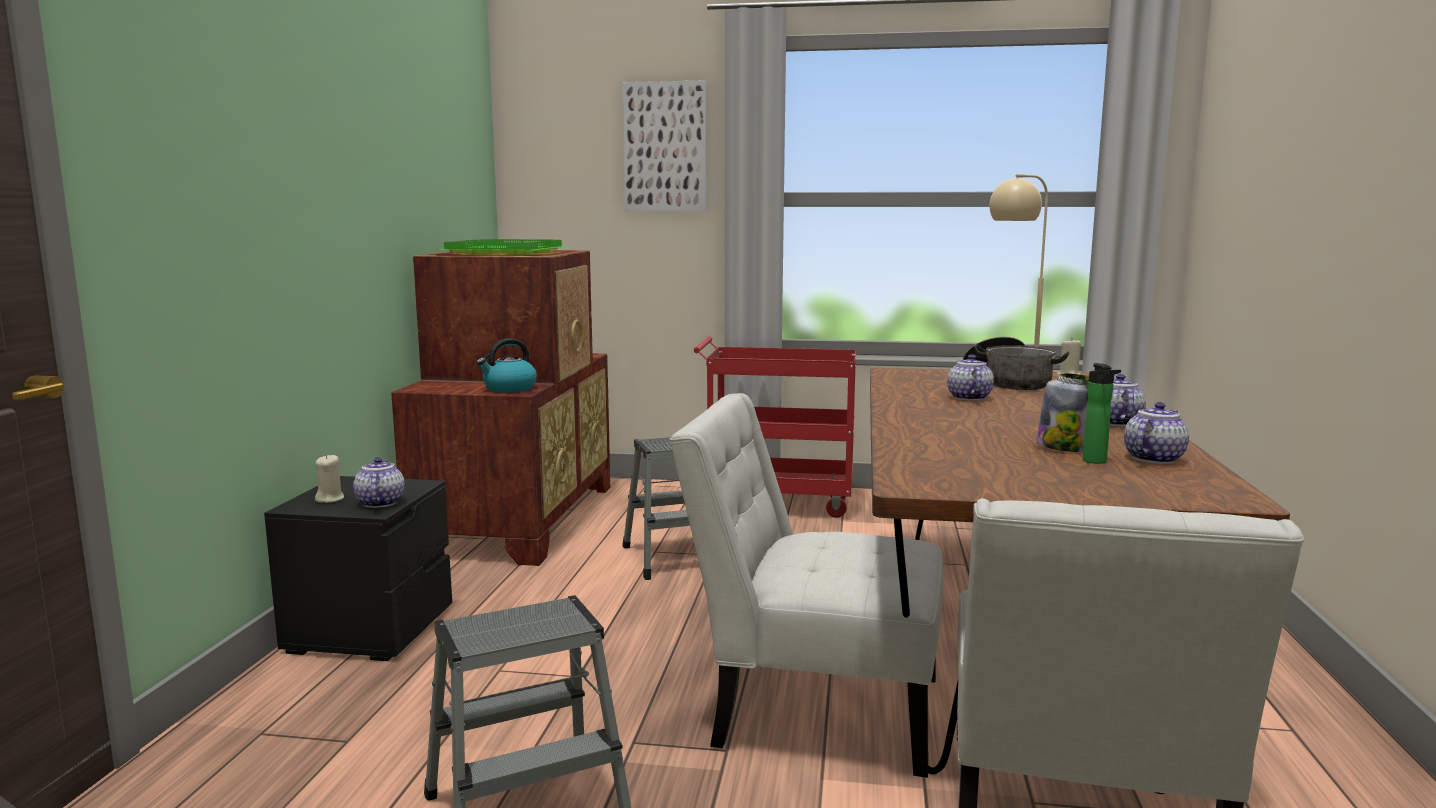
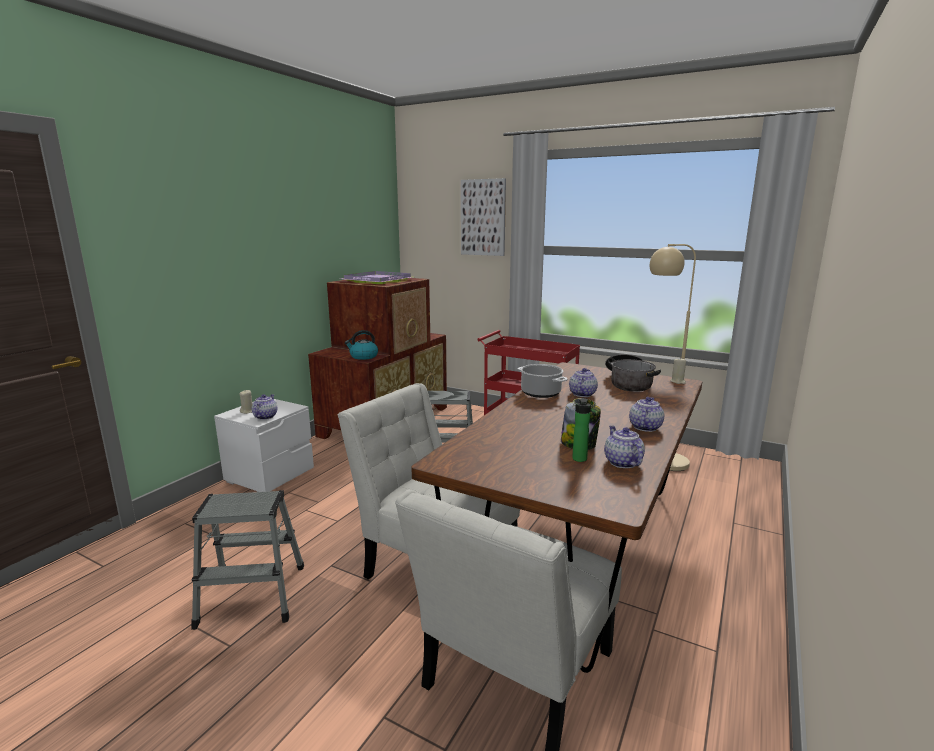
camera: 20 degrees right, 5 degrees up
(367, 629) = (268, 475): black nightstand -> white nightstand
(506, 252) = (377, 280): green tray -> purple tray
(907, 401) = (540, 393): none -> cooking pot
(1153, 458) = (622, 462): teapot -> teapot turned 75 degrees counterclockwise

